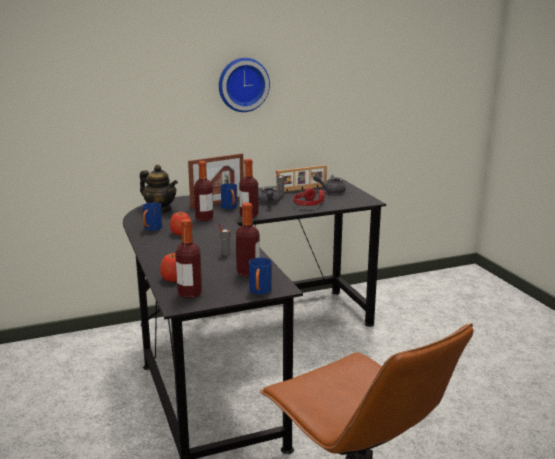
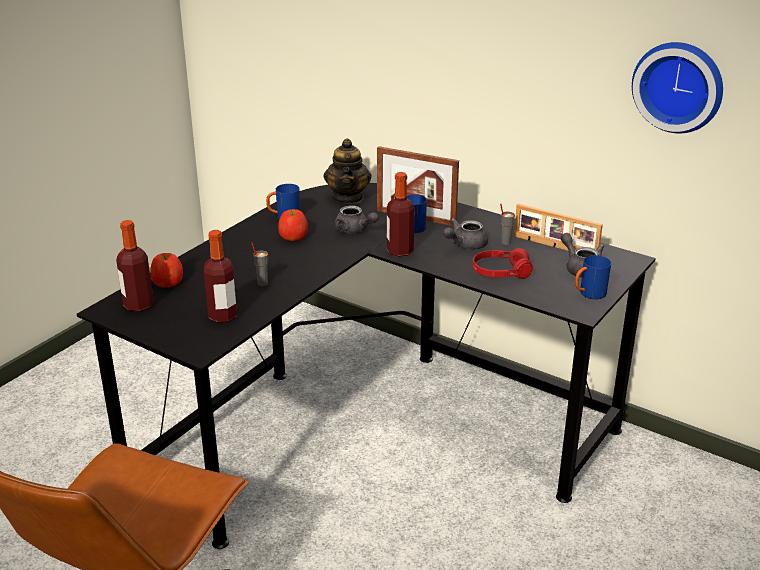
camera: 55 degrees right, 10 degrees up
(204, 218) = (354, 230): bottle -> grey teapot
(242, 84) = (512, 57): wall clock -> wall clock (679, 86)
(259, 292) = (177, 342): blue mug -> blue mug (588, 294)

